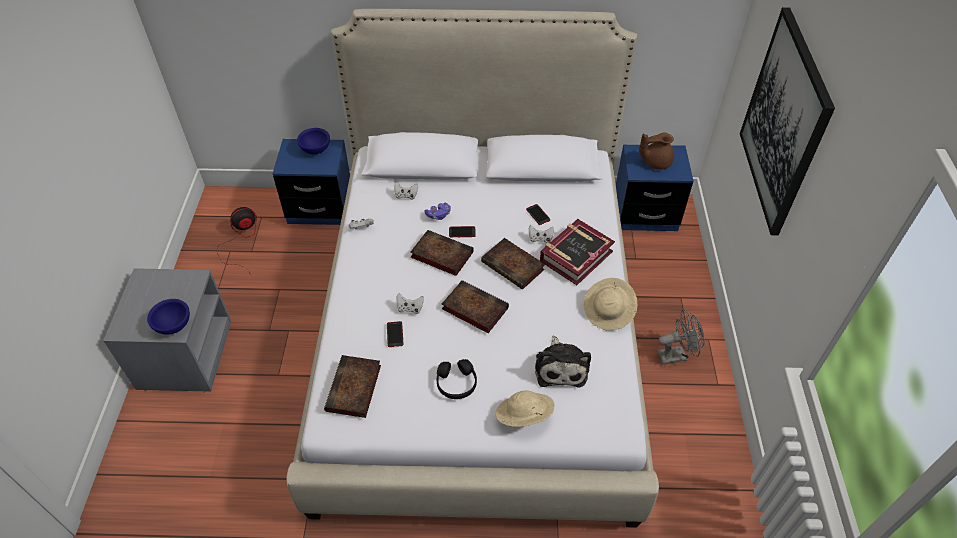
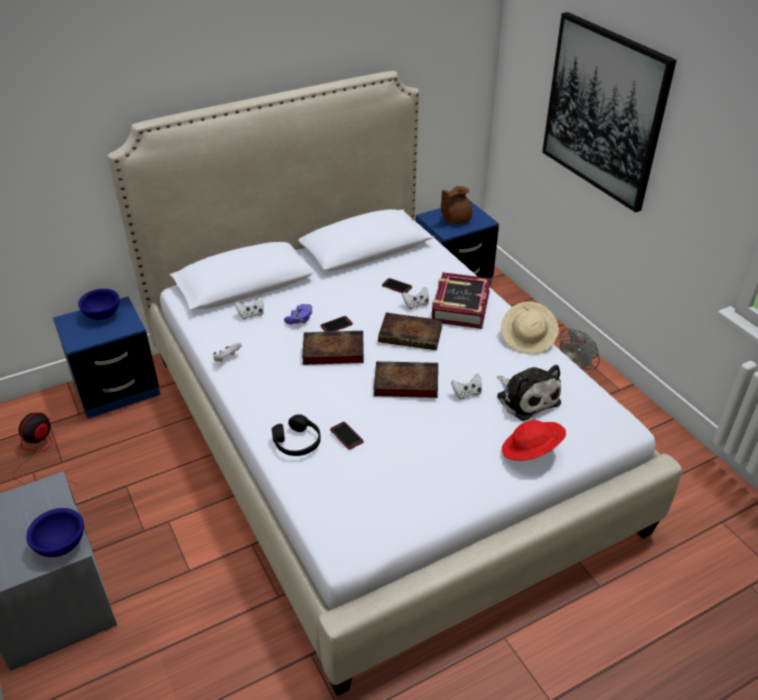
camera: 30 degrees left, 10 degrees down
(354, 390) = (347, 503): book -> none
(410, 308) = (341, 408): white game controller -> white game controller (467, 393)
(456, 383) = (444, 452): black headphones -> black headphones (297, 442)
(523, 416) = (531, 452): beige hat -> red hat

